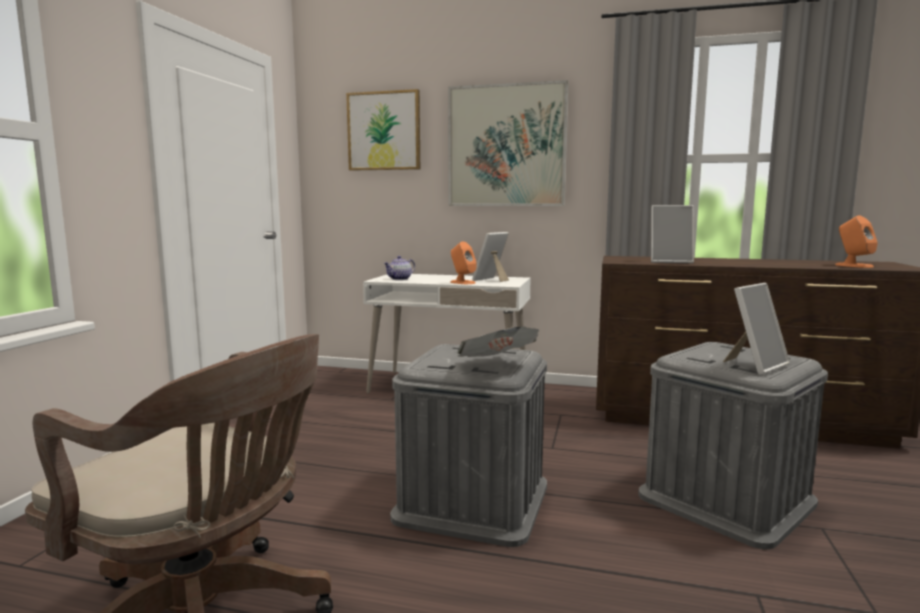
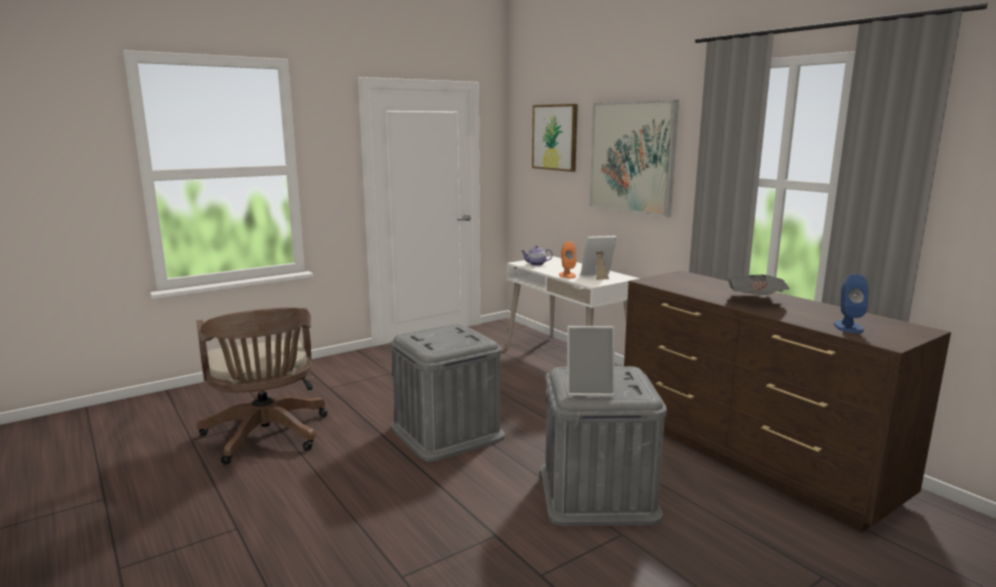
camera: 40 degrees right, 5 degrees up
(496, 366) = (441, 345): newspaper -> newspaper (755, 301)
(670, 261) = (693, 288): picture frame -> none
(853, 265) = (848, 327): orange speaker -> blue speaker

